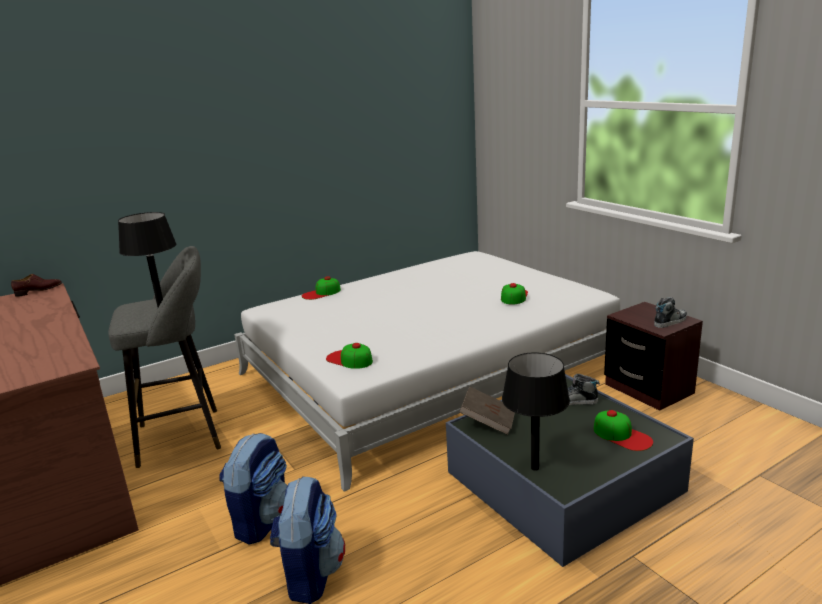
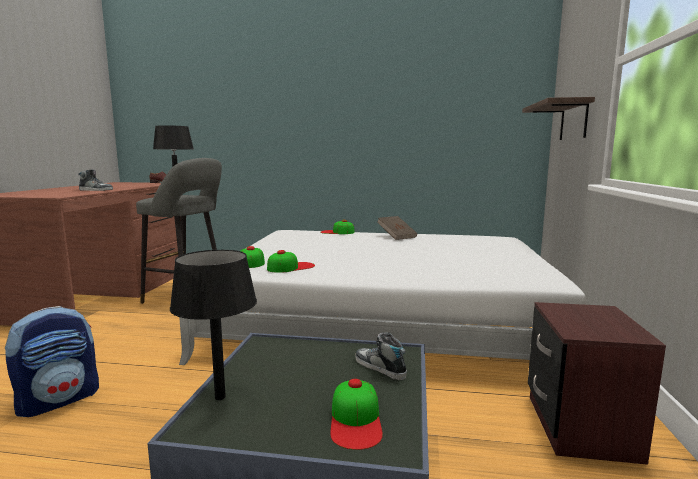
camera: 40 degrees right, 10 degrees down
(262, 520) = (115, 356): backpack -> none
(488, 422) = (278, 347): brown book -> brown book (396, 236)
(514, 296) = (462, 262): cap -> cap (291, 267)
(520, 138) = (573, 121): none -> shelf
(670, 321) = (607, 330): shoe -> shoe (96, 190)

